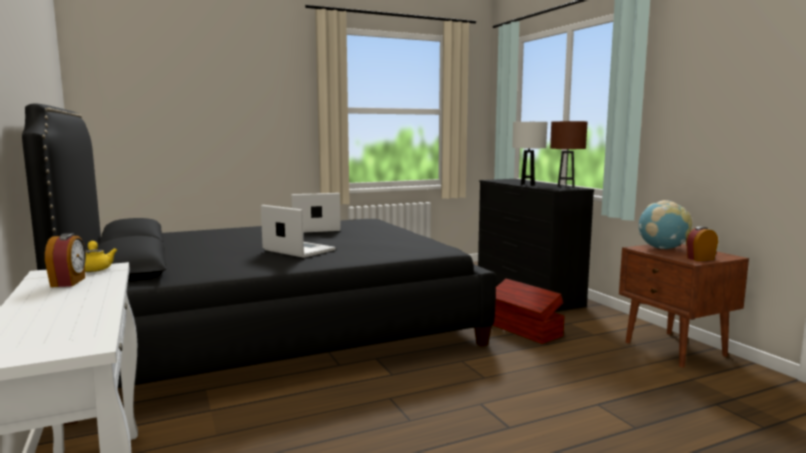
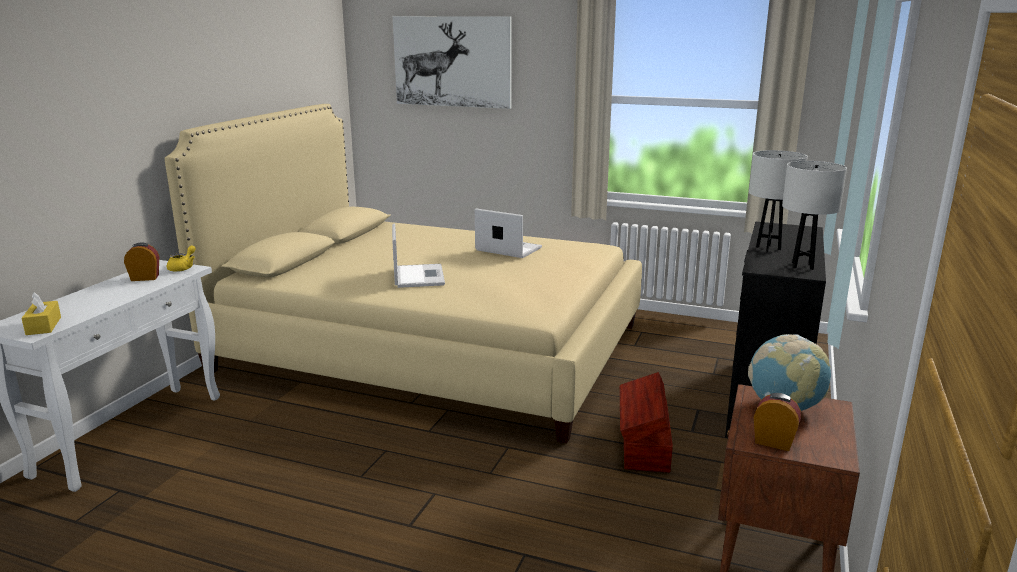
camera: 45 degrees right, 10 degrees up
(69, 282) = (145, 278): alarm clock -> alarm clock turned 135 degrees counterclockwise
(73, 337) = (43, 326): none -> yellow tissue box
(194, 79) = (452, 61): none -> picture
(275, 330) = (431, 348): black bed -> beige bed
(565, 187) = (802, 266): brown table lamp -> white table lamp

